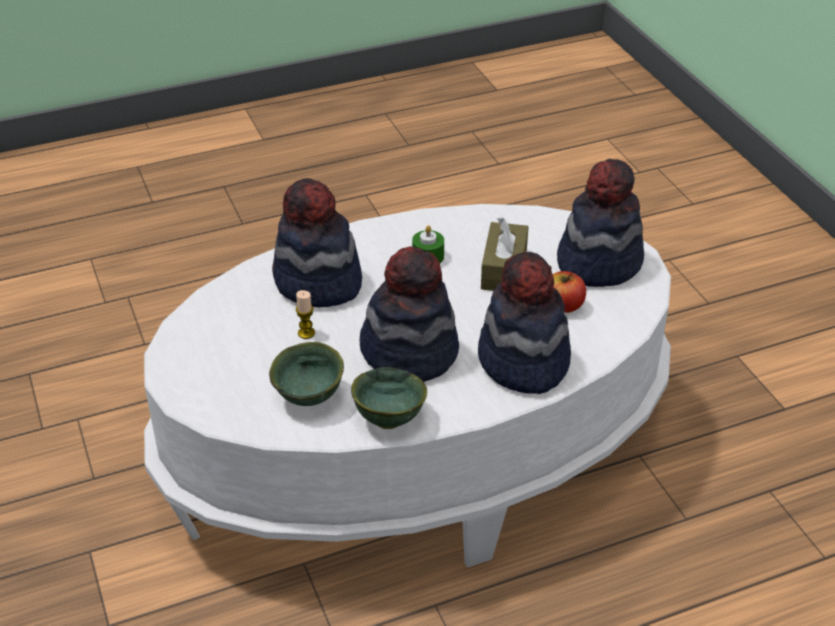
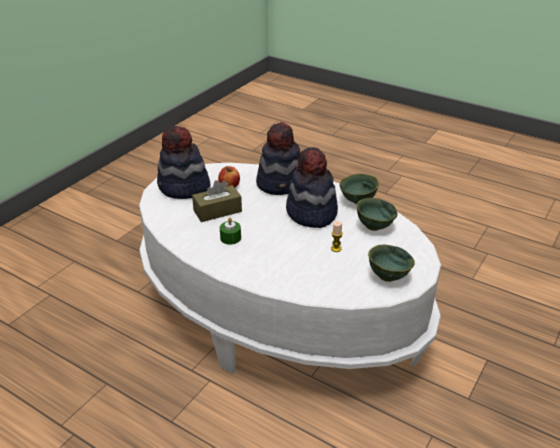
camera: 125 degrees left, 5 degrees down
(204, 347) = (387, 276): none -> green bowl
(317, 283) = (294, 264): hat -> none

